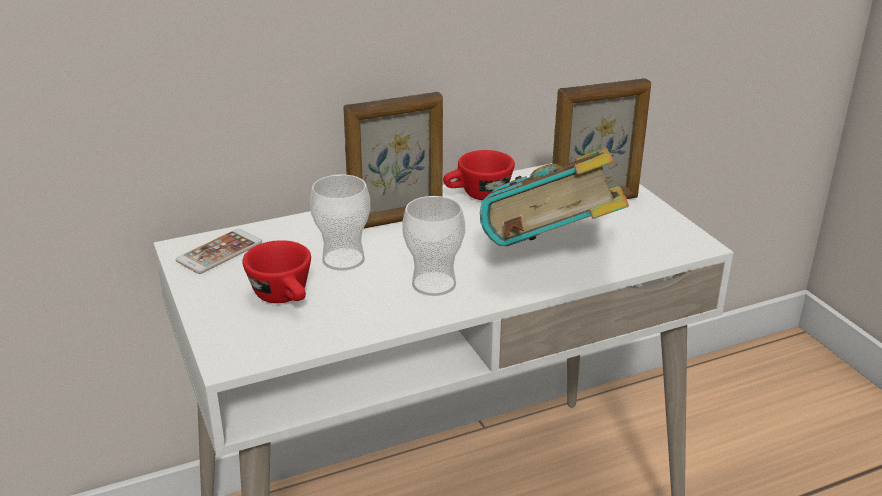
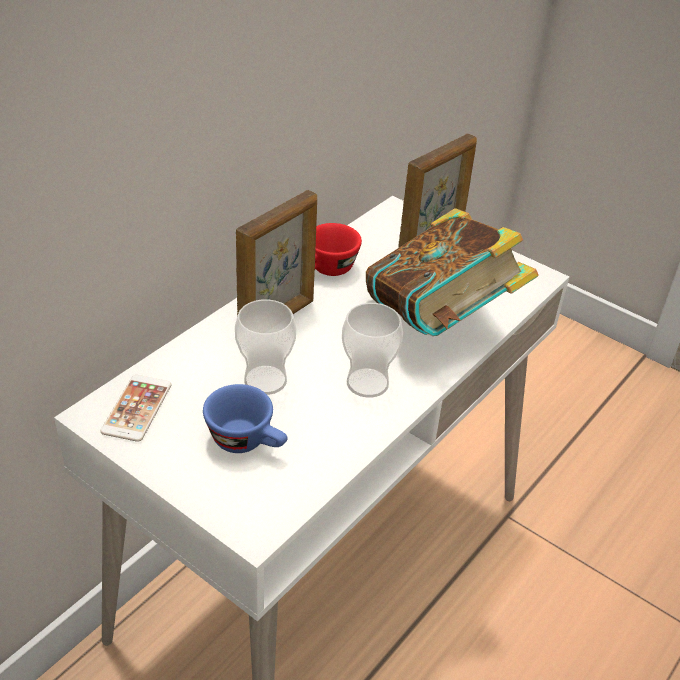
camera: 30 degrees left, 10 degrees up
(285, 297) = (248, 441): red cup -> blue cup

